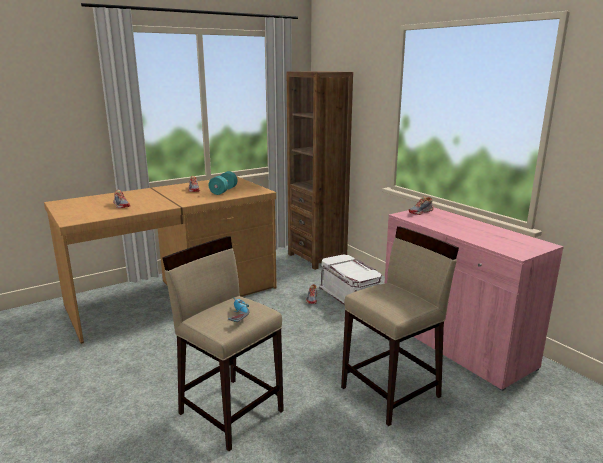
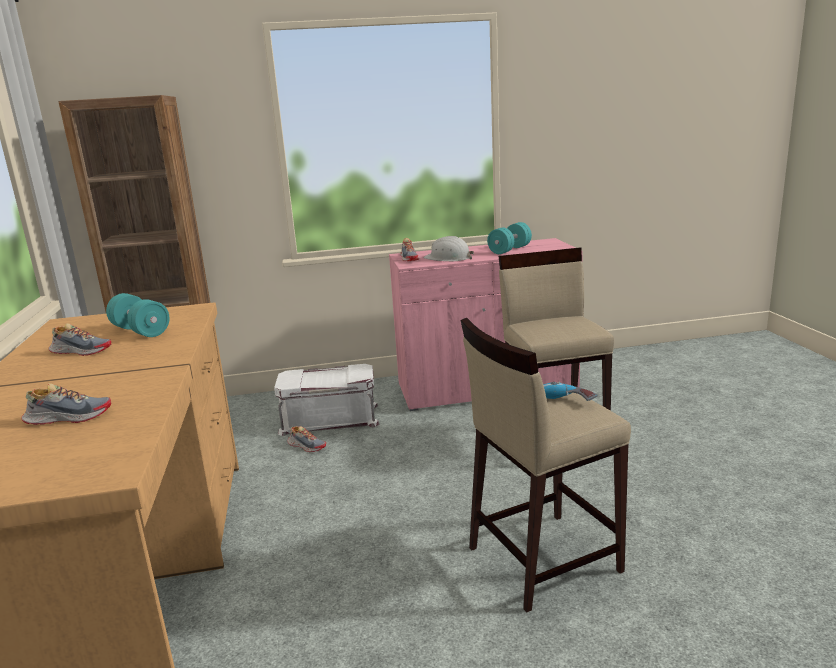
camera: 65 degrees left, 0 degrees up
(434, 221) = (448, 258): none -> white hard hat
(487, 235) = (509, 250): none -> turquoise dumbbell

